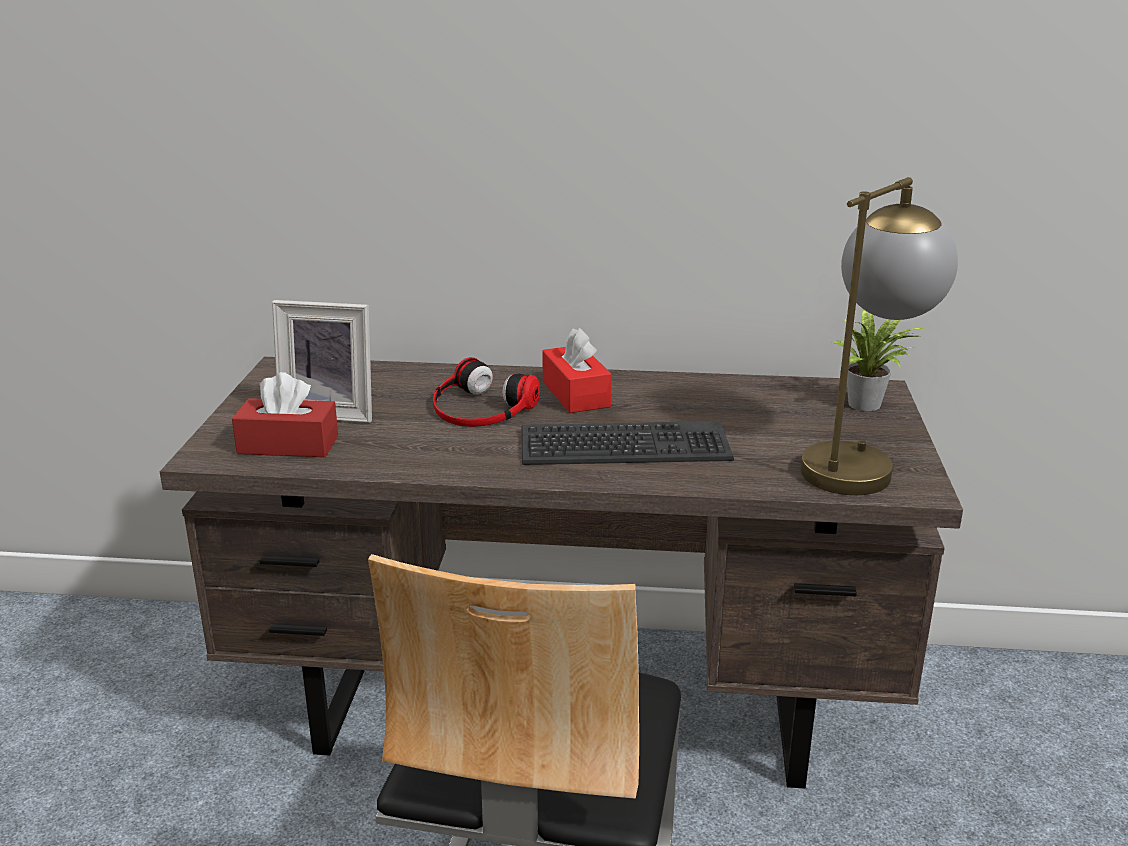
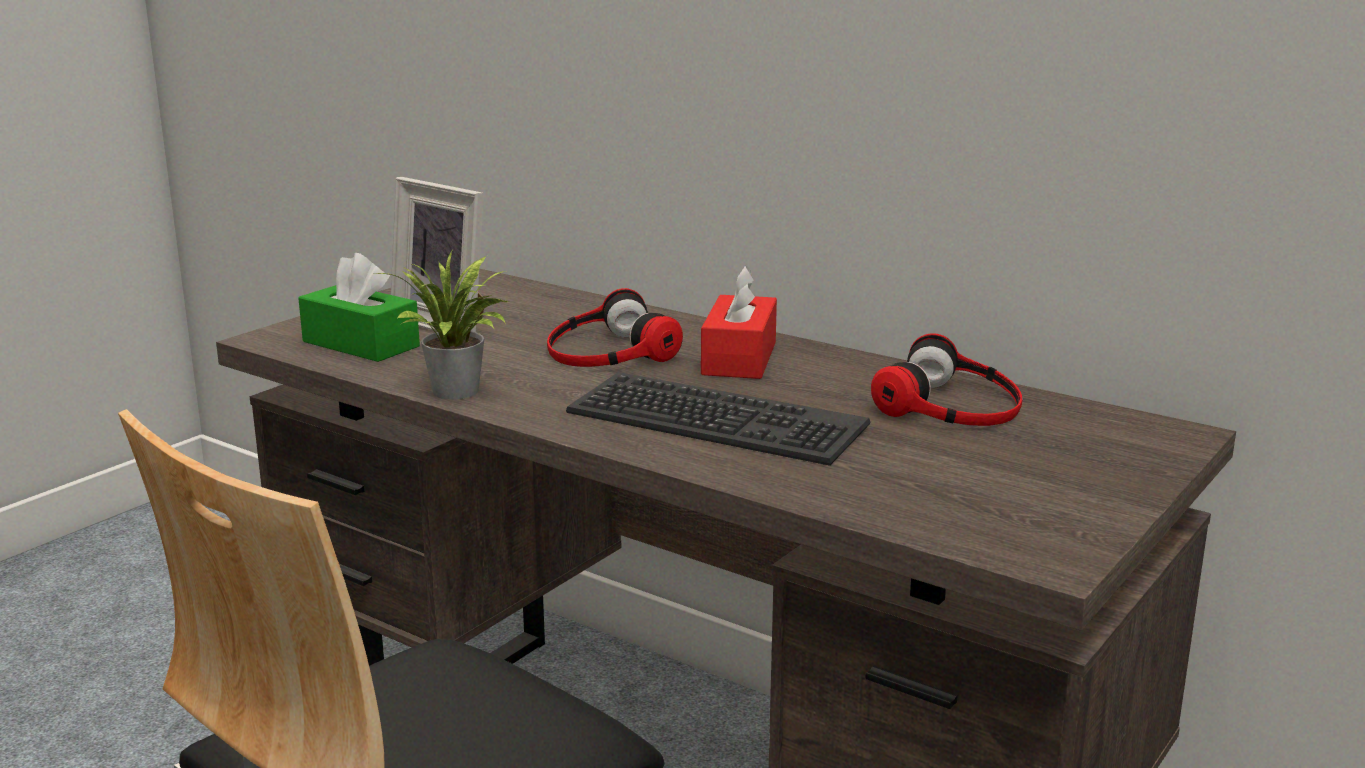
camera: 30 degrees right, 5 degrees down
(288, 445) = (361, 344): red tissue box -> green tissue box
(744, 399) = (952, 404): none -> headphones
(860, 462) = (1009, 507): table lamp -> none
(868, 405) = (1127, 447): potted plant -> potted plant (457, 393)

